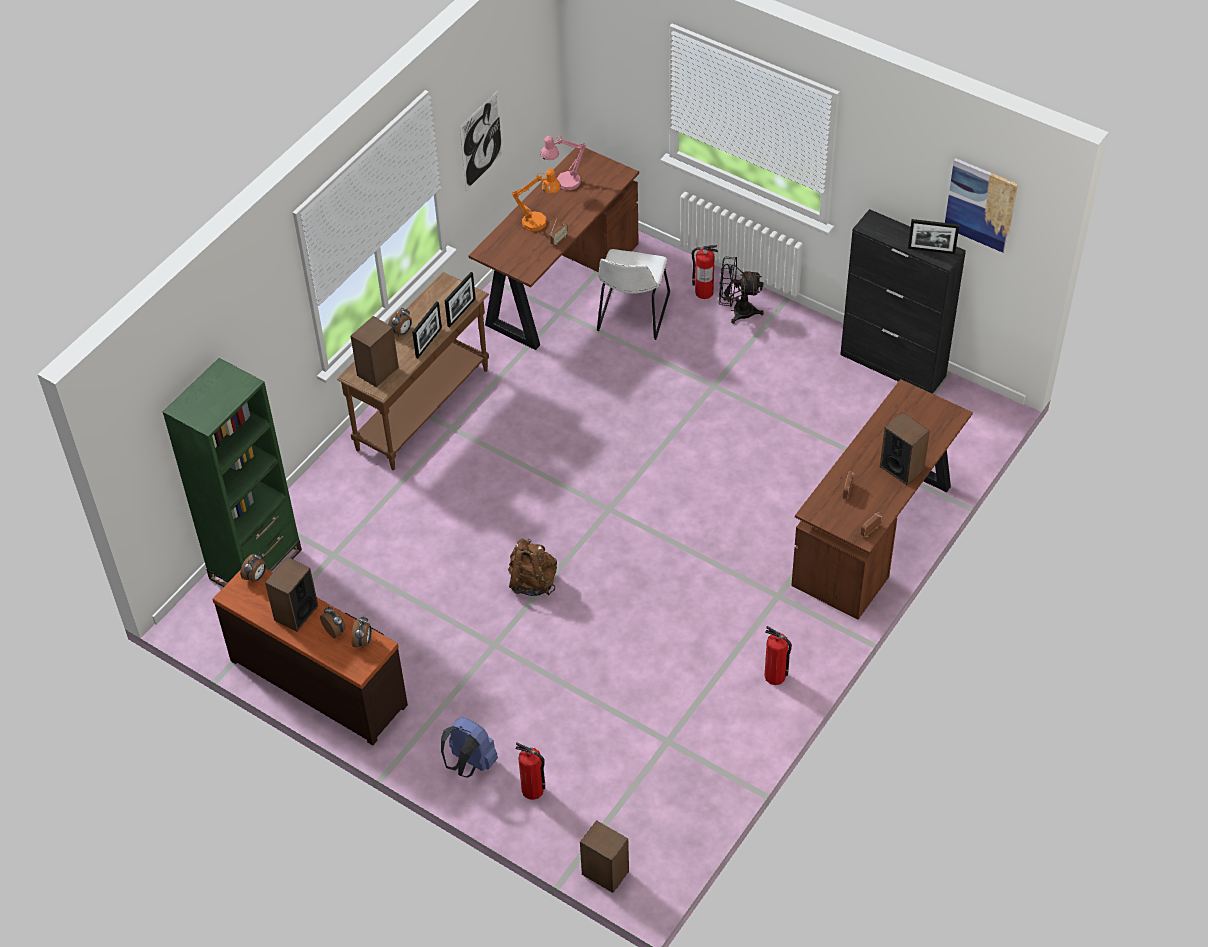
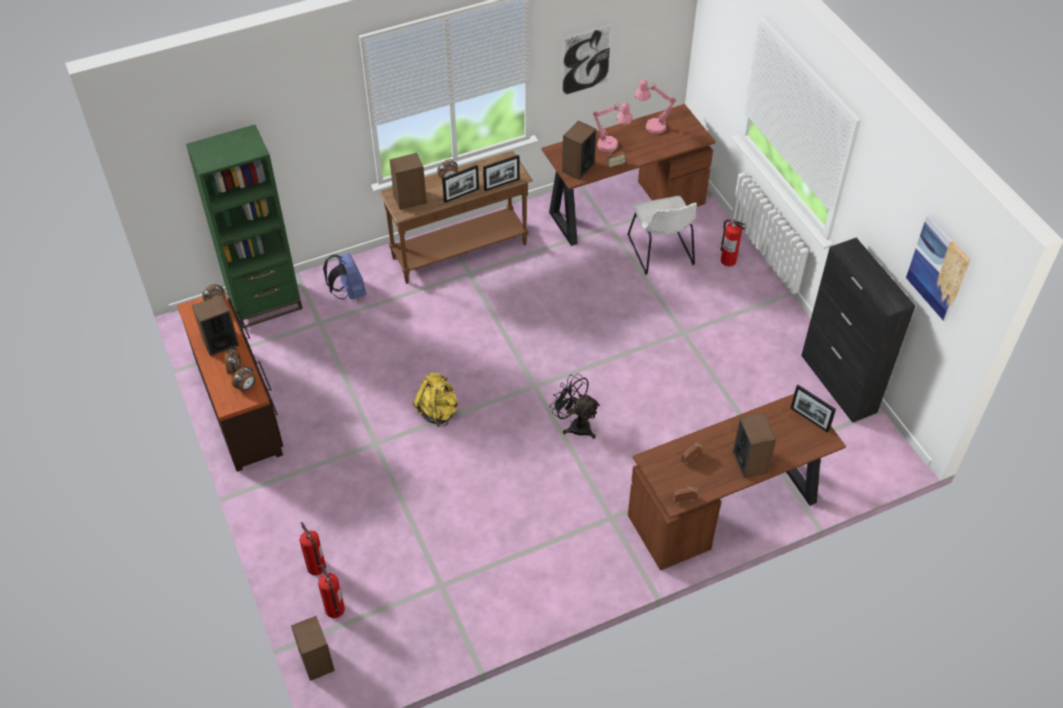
camera: 30 degrees right, 0 degrees up
(470, 763) = (289, 522): blue backpack -> blue backpack (348, 292)
(523, 260) = (578, 168): none -> speaker
(532, 582) = (438, 411): brown backpack -> yellow backpack
(540, 222) = (612, 146): orange table lamp -> pink table lamp
(632, 315) = (661, 252): white chair -> white chair turned 60 degrees counterclockwise
(737, 311) = (743, 286): black fan -> black fan (575, 425)
(775, 676) = (561, 580): fire extinguisher -> fire extinguisher (335, 609)
(931, 250) = (884, 292): picture frame -> picture frame (809, 419)

